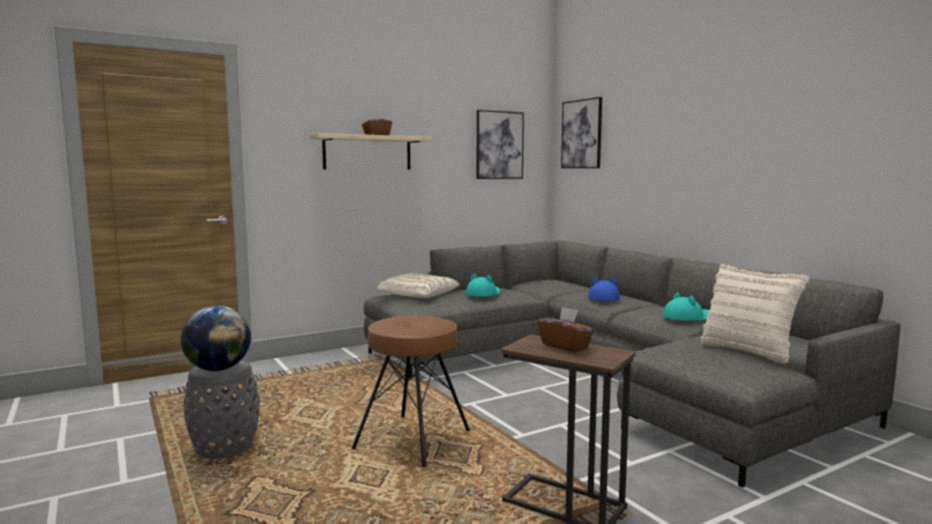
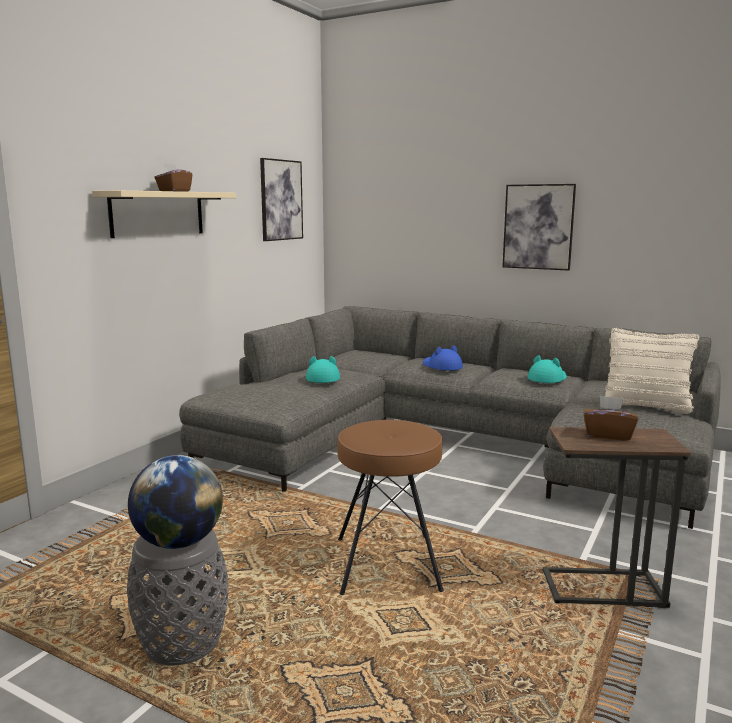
camera: 30 degrees left, 5 degrees up
(419, 295) = (251, 389): beige pillow -> none
(582, 134) = (366, 188): picture -> picture (538, 227)

